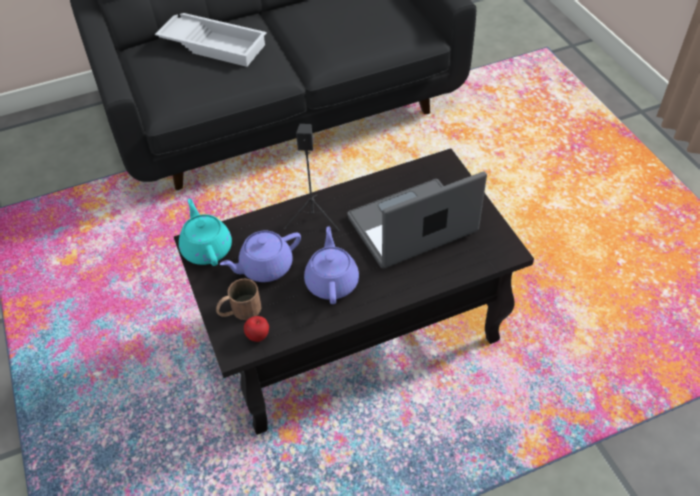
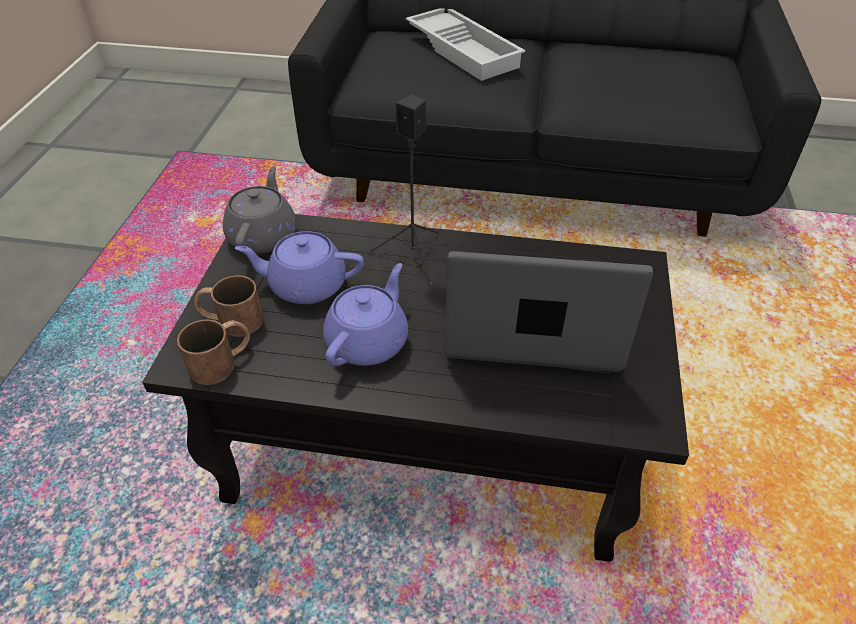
camera: 30 degrees right, 5 degrees down
(207, 248) = (263, 236): turquoise teapot -> grey teapot
(258, 336) = (222, 361): apple -> brown mug

